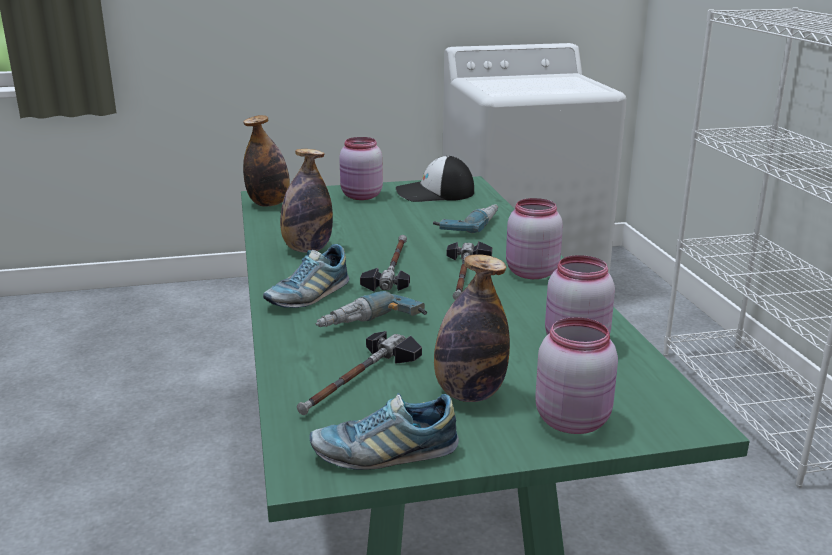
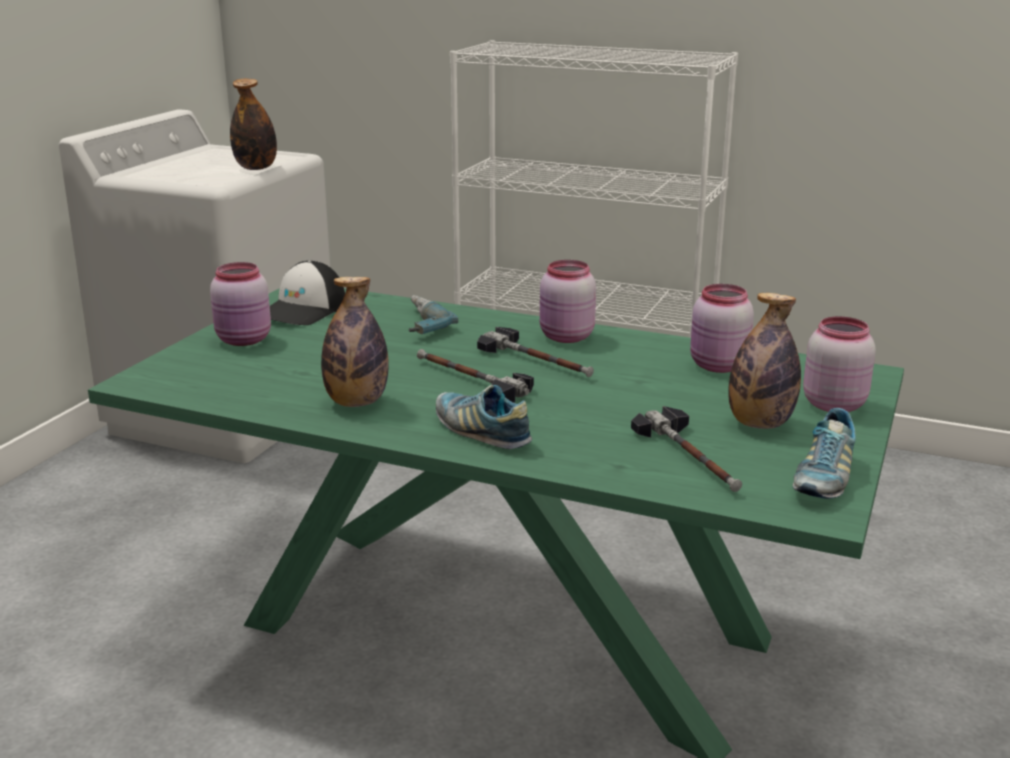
camera: 55 degrees left, 0 degrees up
(269, 204) = (172, 386): bottle -> bottle (256, 168)
(308, 296) = (481, 431): shoe -> shoe turned 150 degrees clockwise
(372, 327) = (591, 423): power drill -> none

